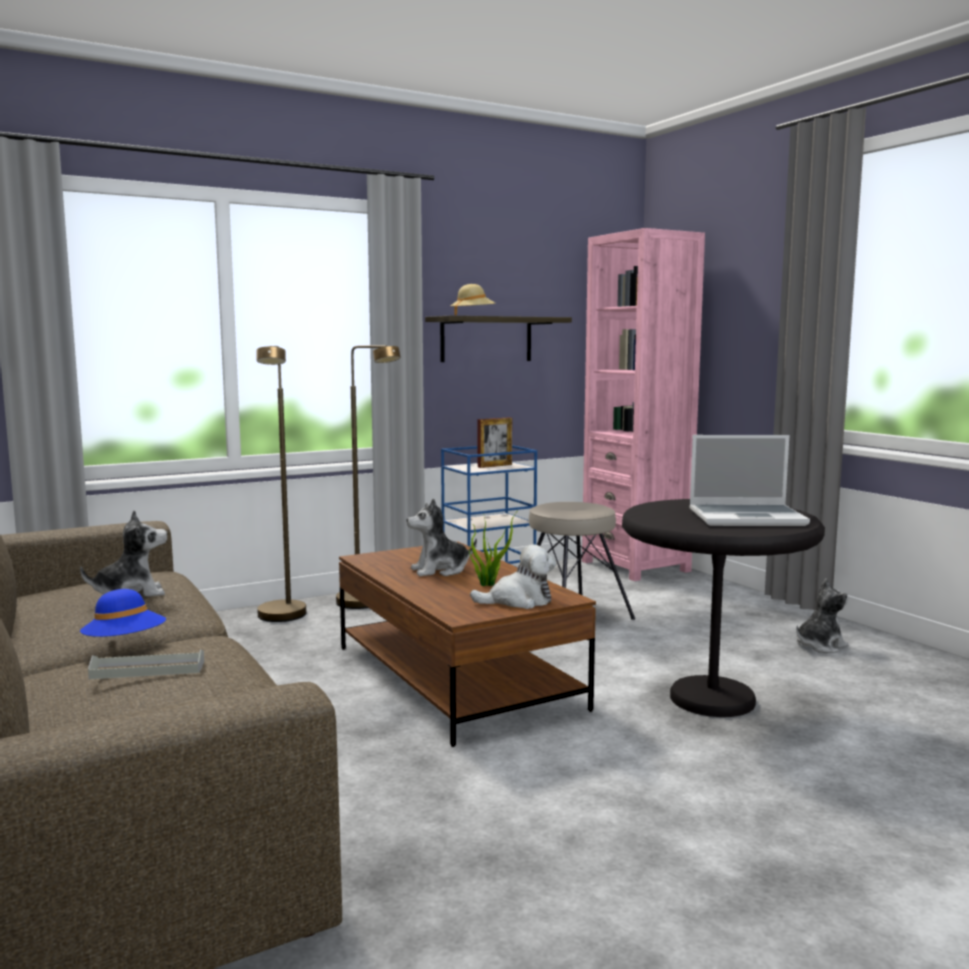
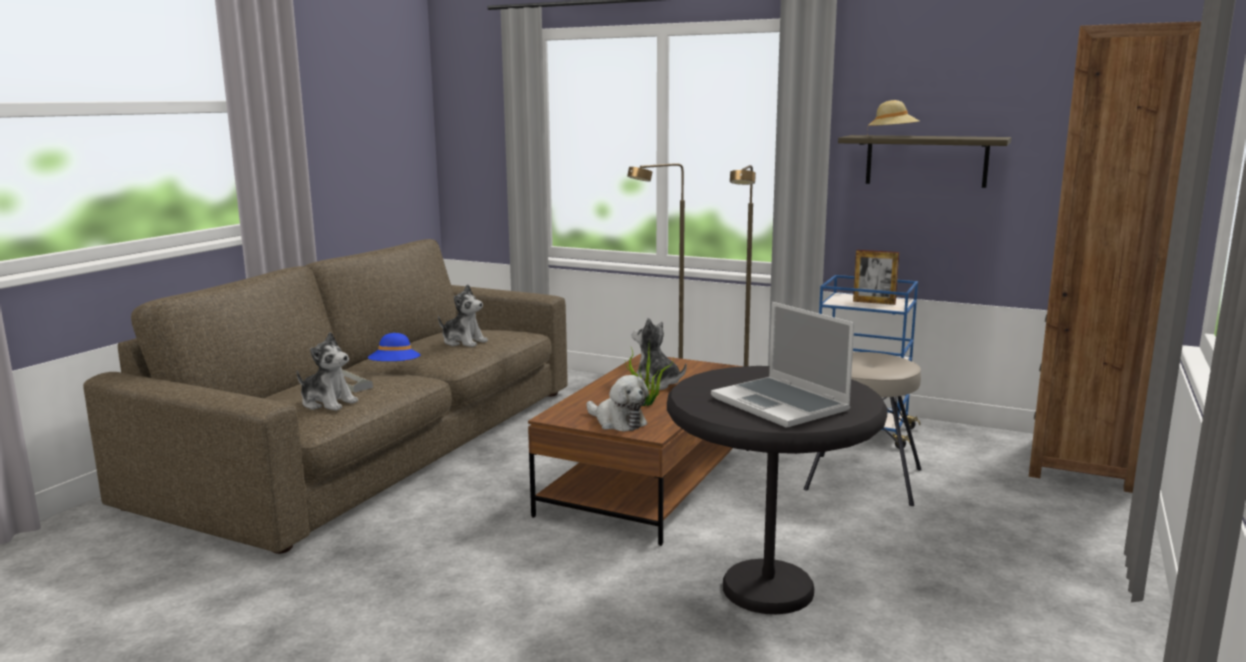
camera: 55 degrees right, 5 degrees up
(635, 566) = (1081, 464): pink bookcase -> brown bookcase
(819, 646) = (1030, 617): plush toy -> plush toy (328, 403)

